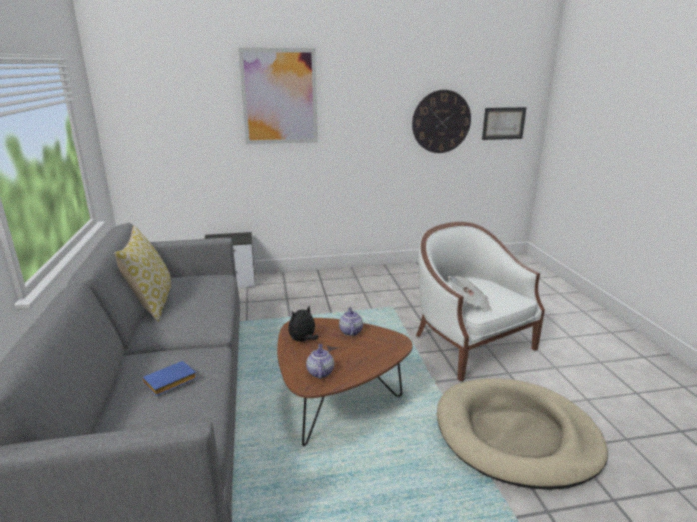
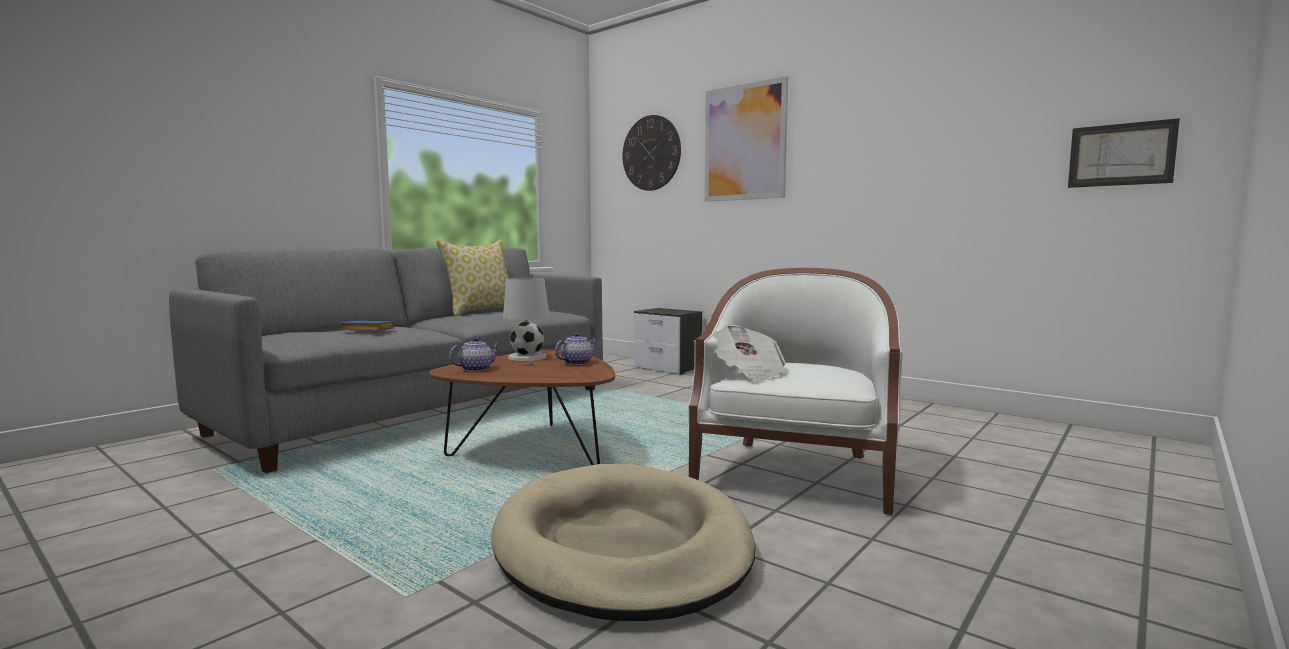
camera: 50 degrees right, 15 degrees down
(303, 340) = (526, 357): plush toy -> white table lamp
(441, 122) = (979, 160): wall clock -> wall clock (651, 153)

